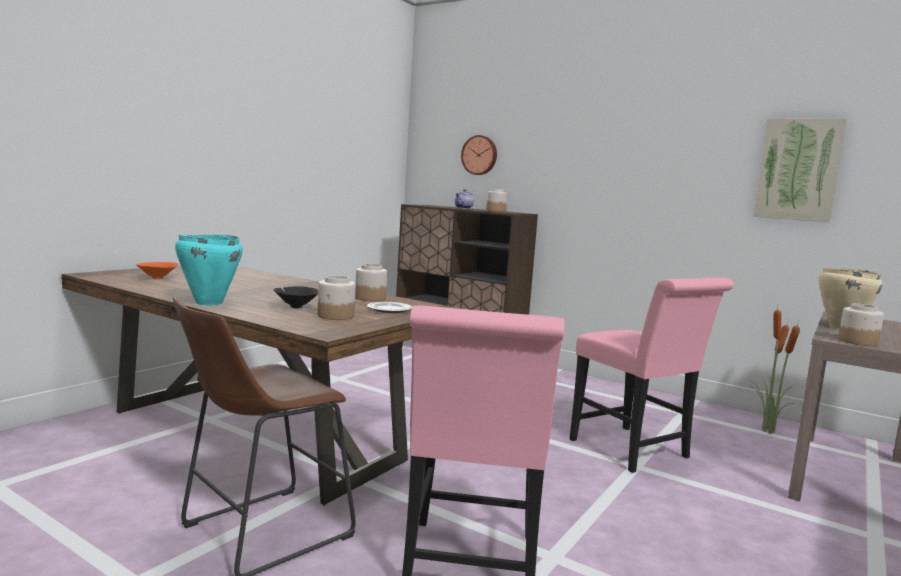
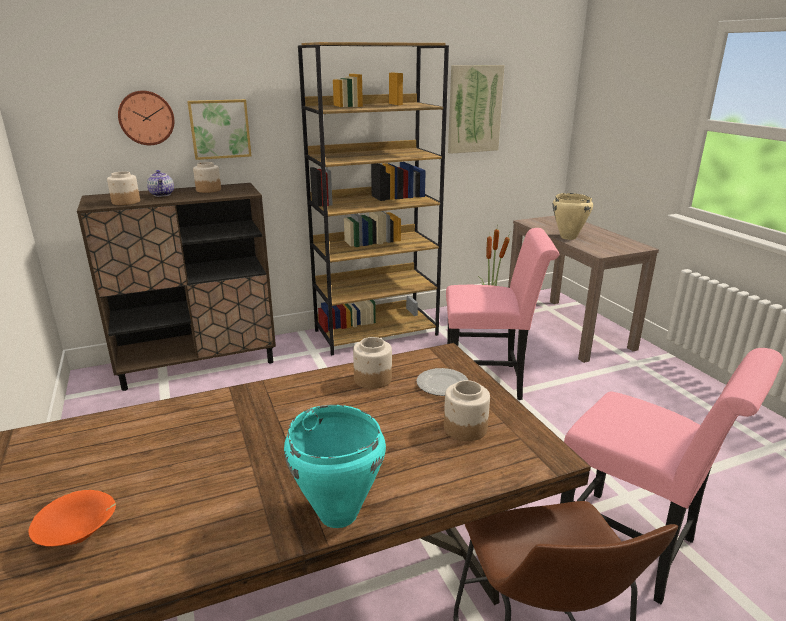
camera: 55 degrees left, 15 degrees up
(295, 307) = (401, 444): black bowl -> none
(526, 168) = (220, 129): none -> picture
(615, 392) = (376, 332): none -> brown bookcase
(857, 342) = (609, 250): jar -> jar (125, 202)

